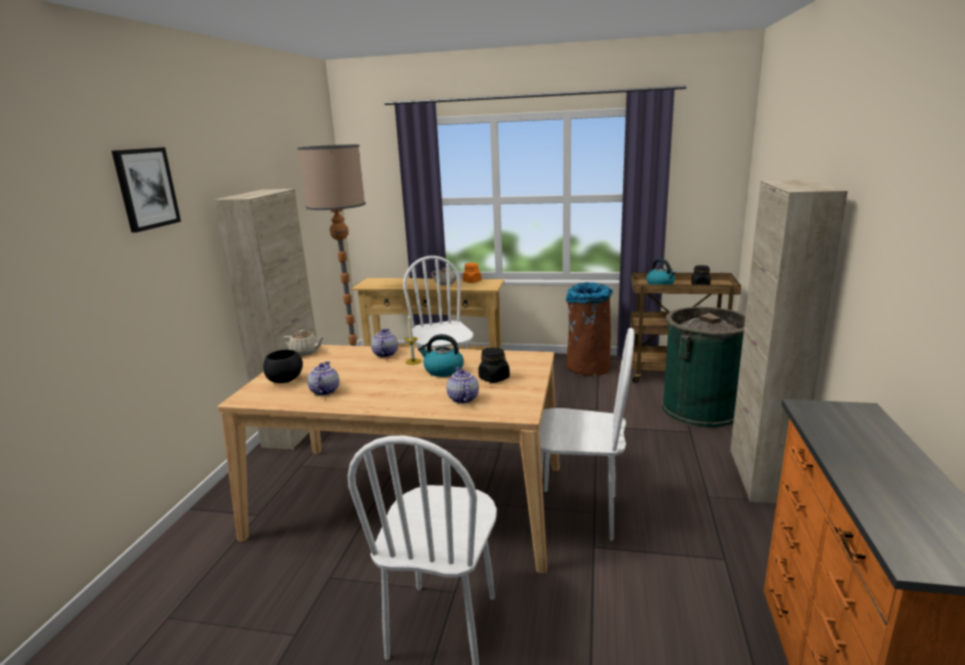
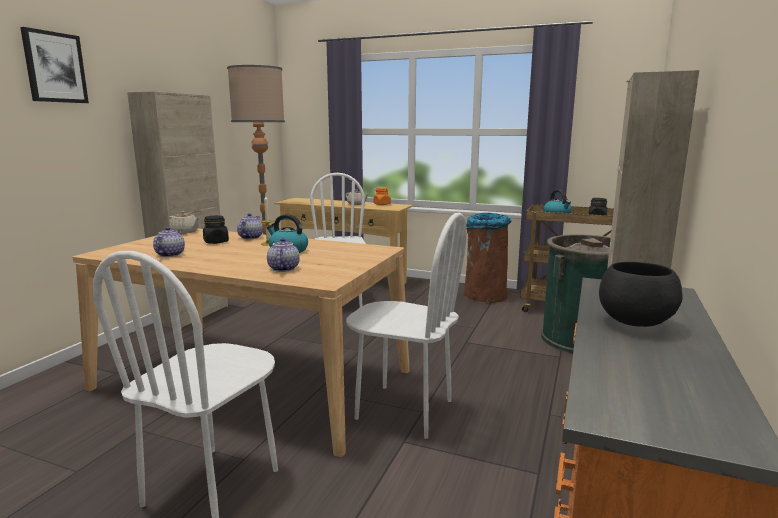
camera: 10 degrees right, 5 degrees down
(286, 381) = (147, 246): black bowl -> black bowl (636, 323)
(494, 378) = (328, 259): black jar -> black jar (216, 242)

